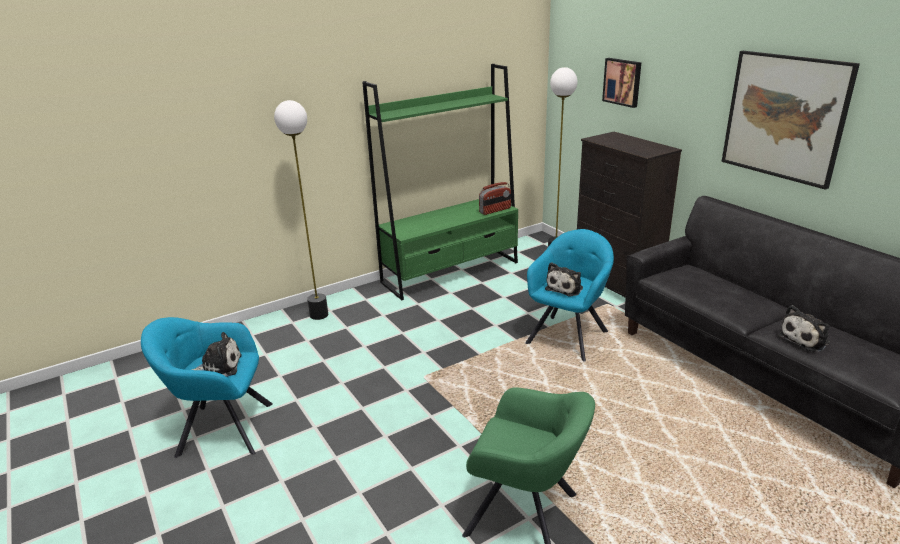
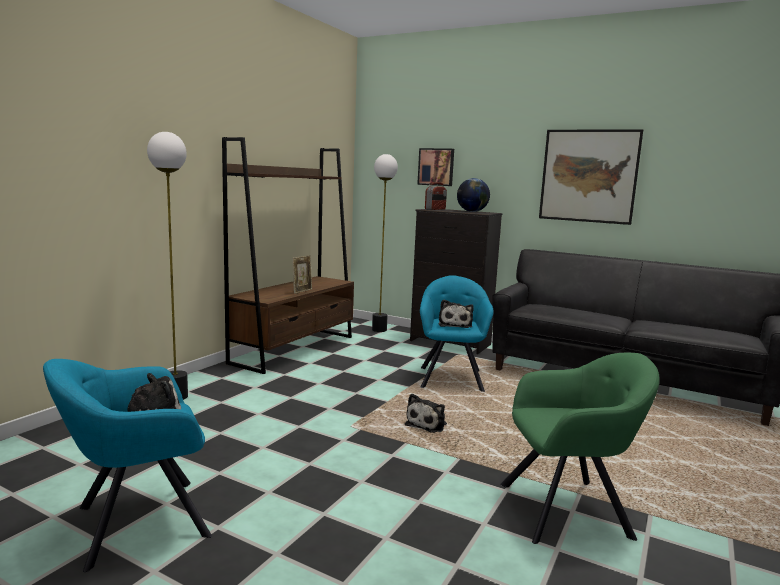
camera: 30 degrees left, 15 degrees down
(449, 223) = (302, 291): none -> picture frame
(451, 272) = (295, 349): green bookcase -> brown bookcase
(495, 210) = (334, 283): radio -> radio (435, 209)
(643, 146) = (472, 211): none -> globe
(805, 339) = (667, 327): plush toy -> plush toy (427, 424)

